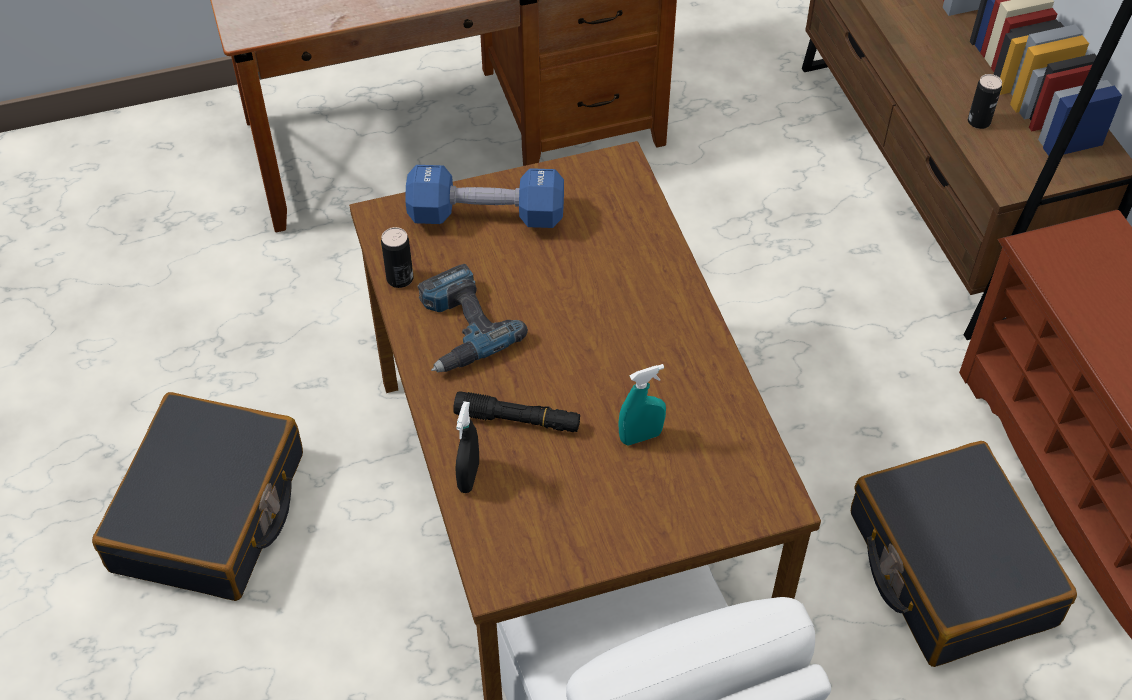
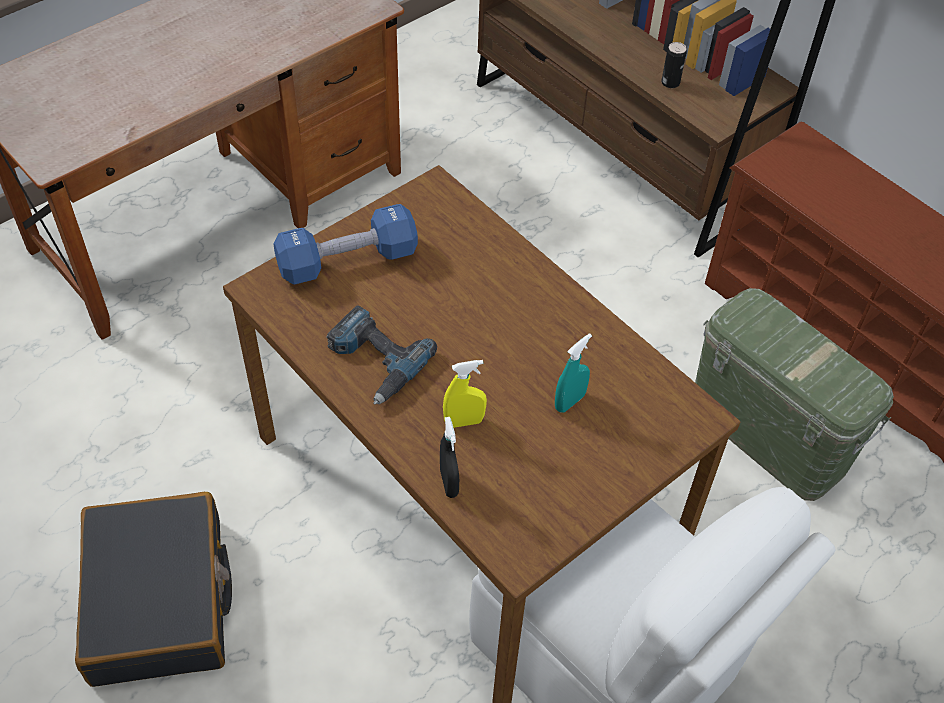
camera: 25 degrees left, 0 degrees up
(400, 278) = (301, 336): can -> none
(517, 420) = (464, 421): black flashlight -> yellow spray bottle
(949, 568) = (769, 433): black suitcase -> green storage box

